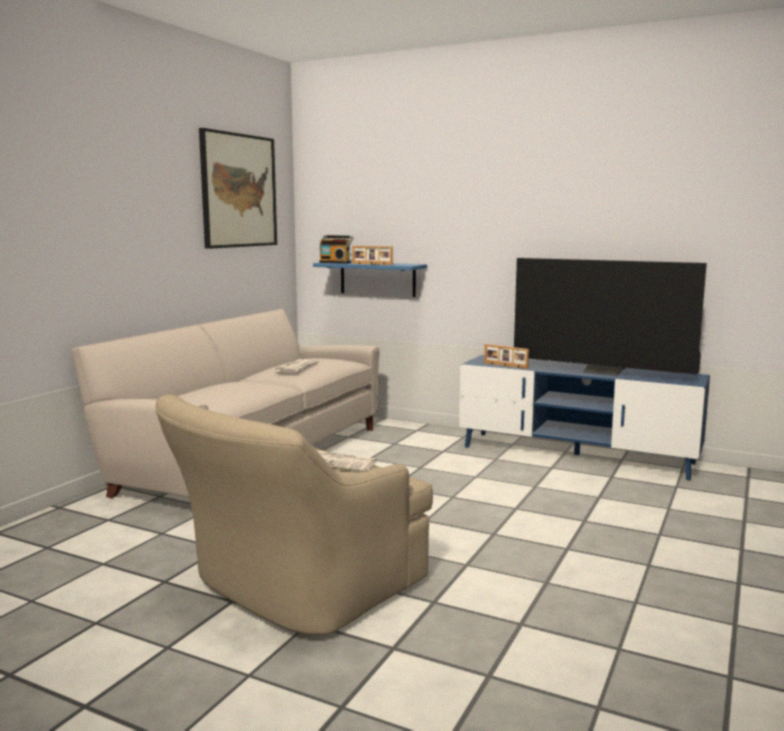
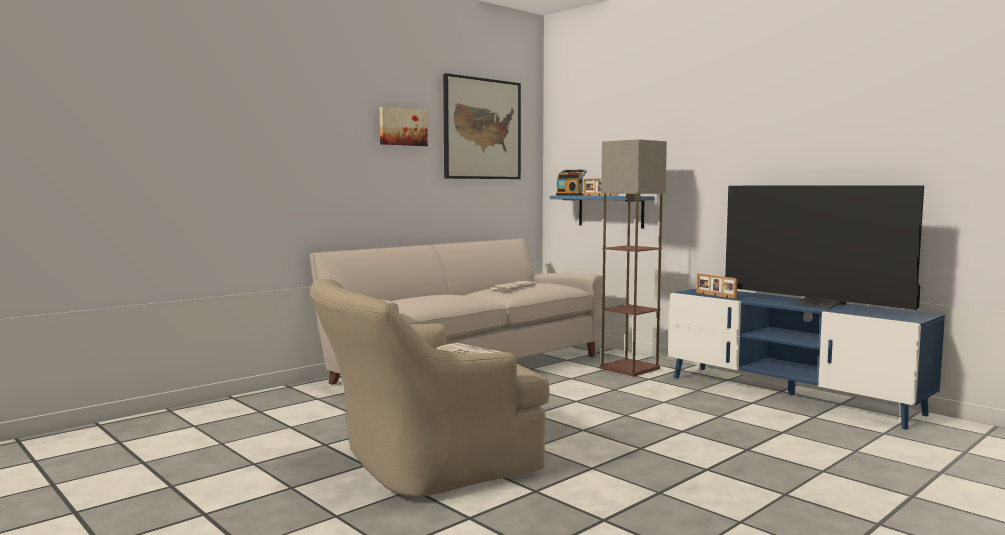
camera: 20 degrees right, 5 degrees down
(160, 191) = (402, 127): none -> picture
(417, 441) = (630, 368): none -> floor lamp

